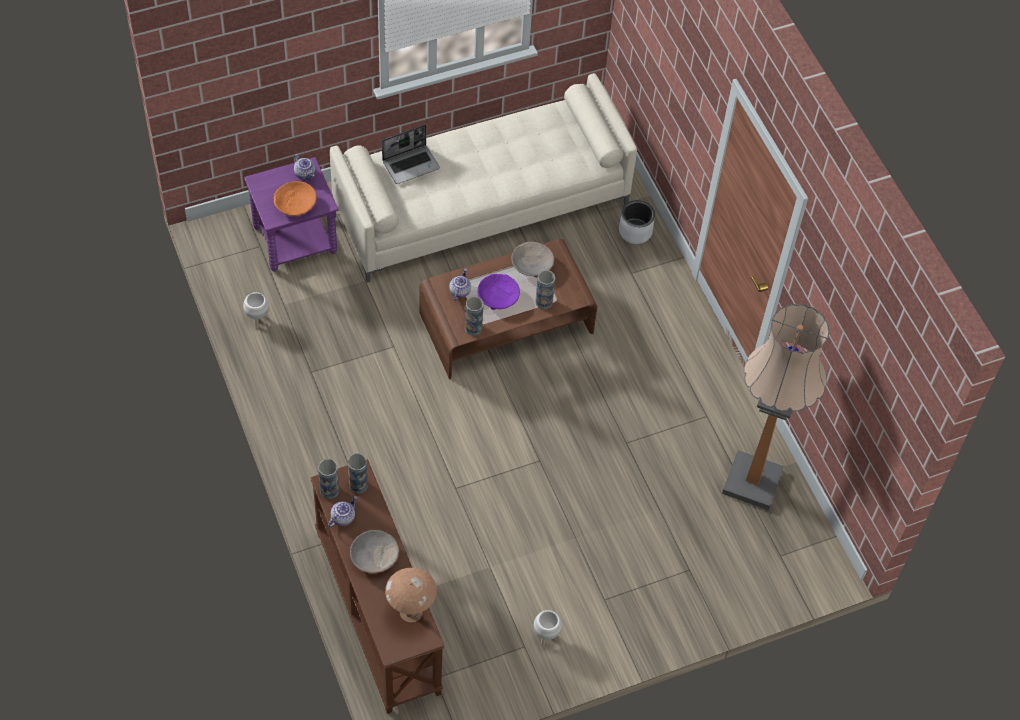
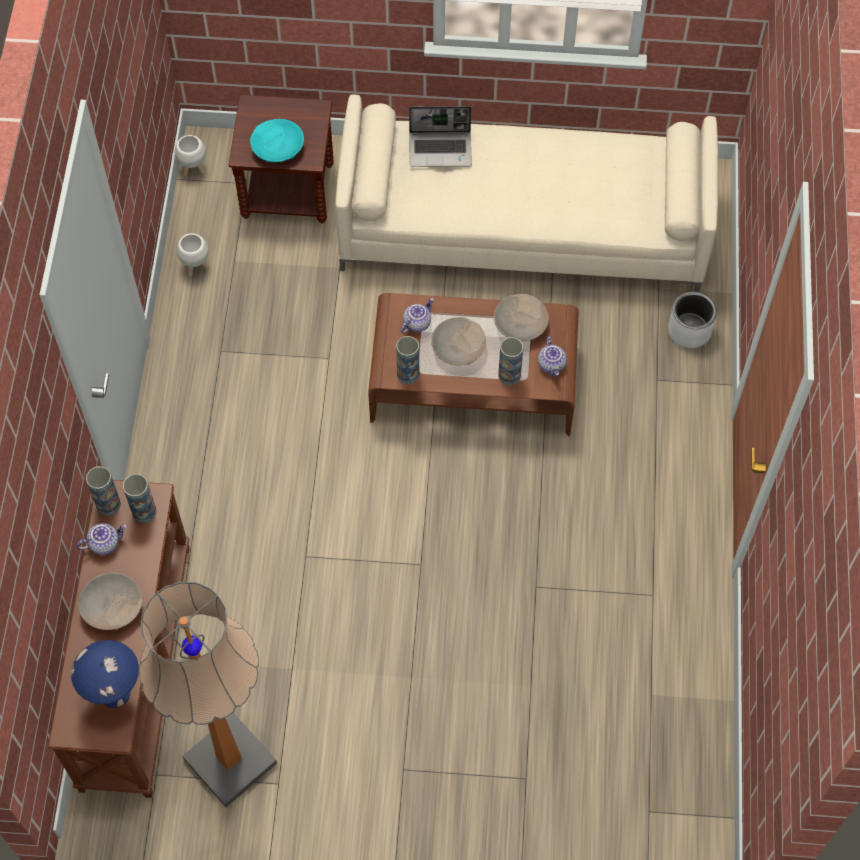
camera: 30 degrees right, 5 degrees up
(295, 239) = (288, 190): purple side table -> brown side table
(296, 205) = (278, 148): orange bowl -> turquoise bowl
(305, 174) = (309, 116): teapot -> teapot (552, 365)
(411, 612) = (116, 693): brown table lamp -> blue table lamp
(498, 297) = (457, 348): purple bowl -> beige bowl
(545, 636) = (309, 783): white planter -> white planter (193, 169)
(752, 482) = (664, 702): floor lamp -> floor lamp (230, 761)

